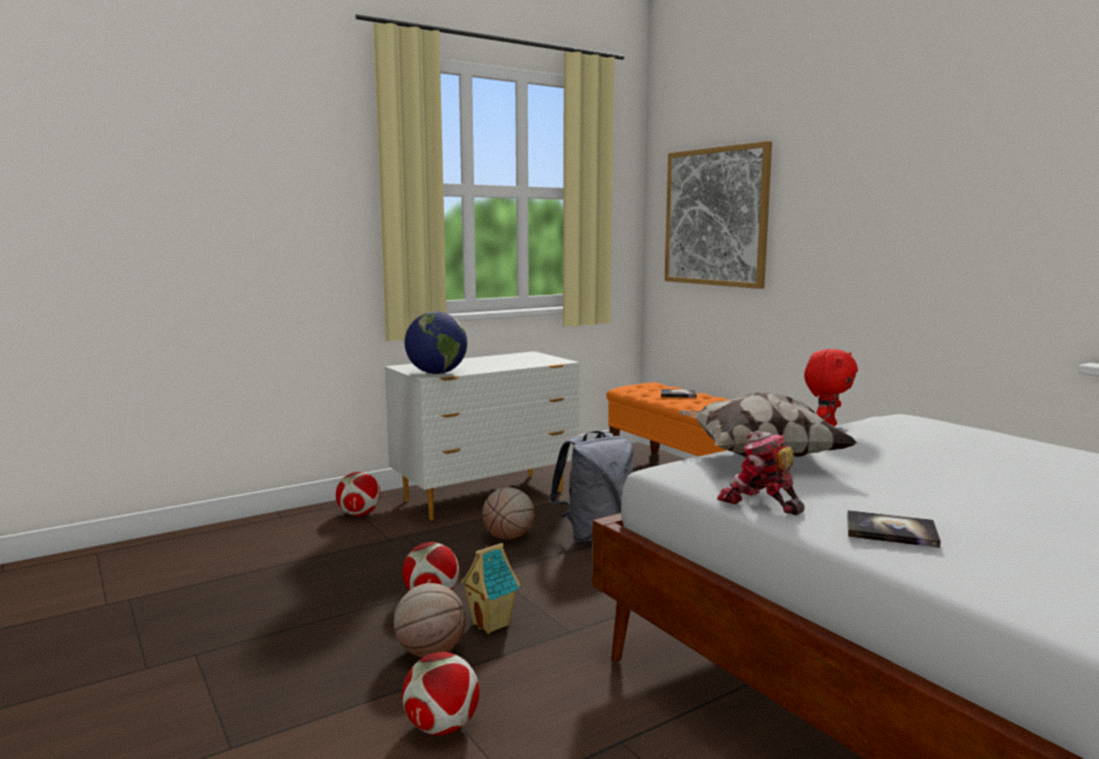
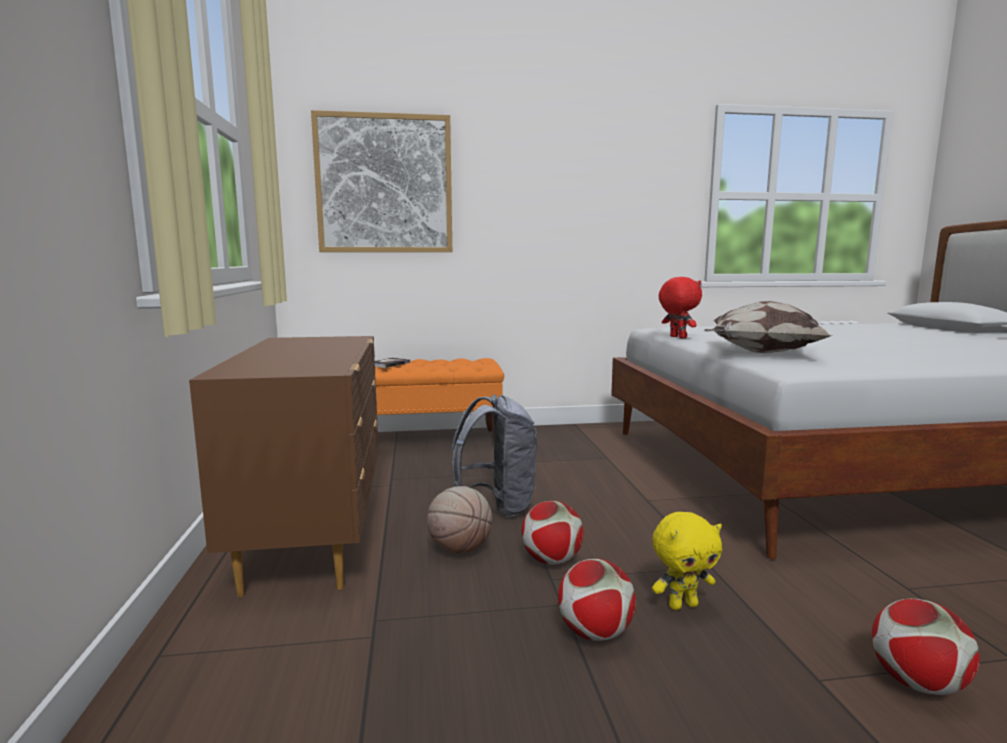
camera: 65 degrees left, 0 degrees up
(359, 514) = (229, 650): football -> football (551, 560)
(430, 652) = (744, 661): basketball -> none
(436, 373) = (321, 367): globe -> none
(487, 496) = (315, 535): white dresser -> brown dresser
(492, 624) = (682, 605): toy house -> yellow plush toy
(760, 503) = (887, 365): toy robot -> none
(891, 531) = (940, 357): book -> none

